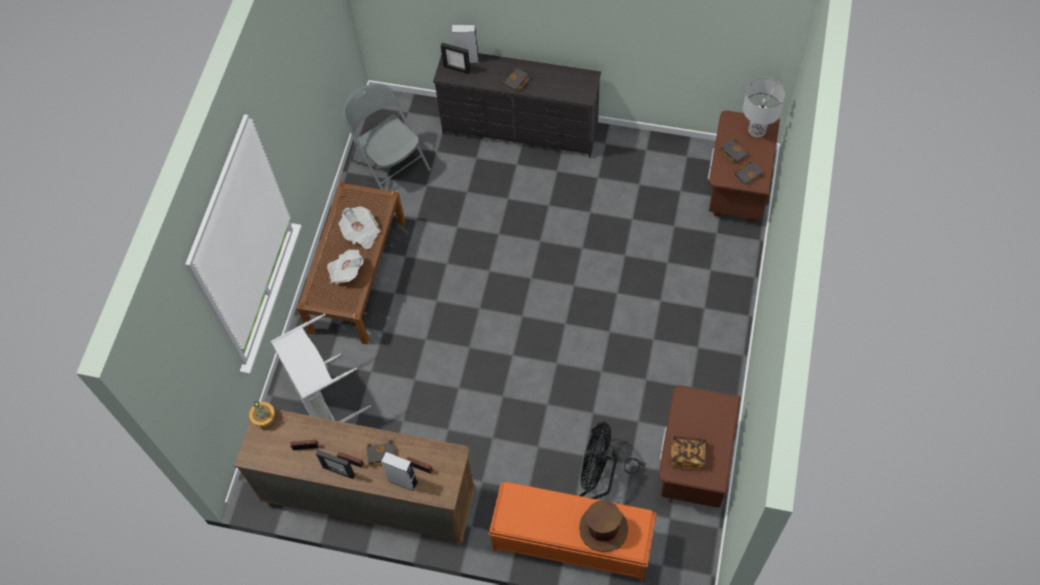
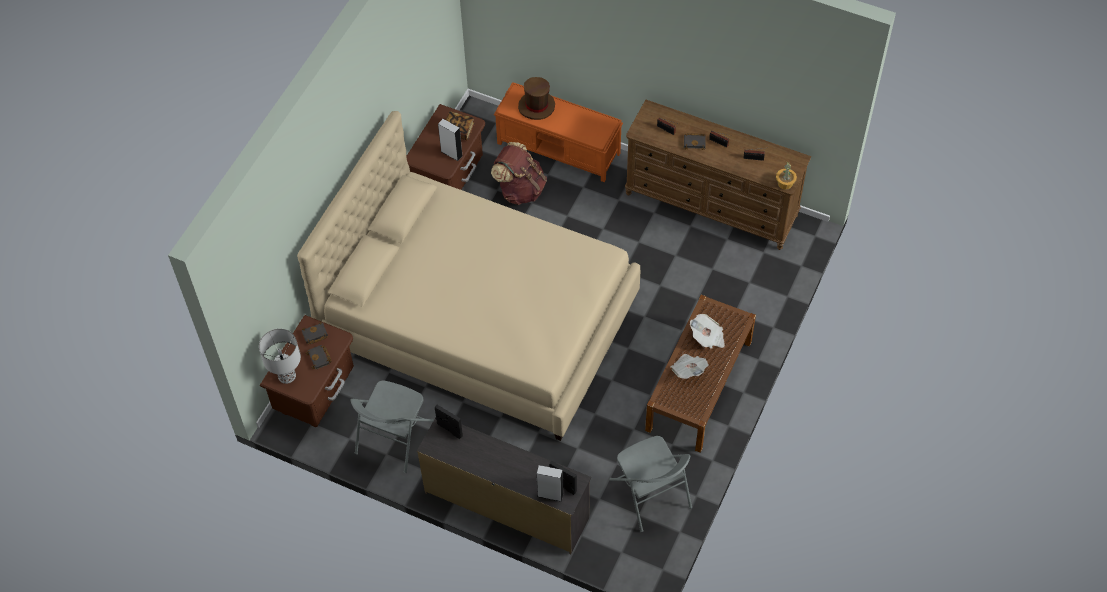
camera: 170 degrees left, 5 degrees down
(322, 398) = (743, 285): grey laundry basket -> none
(339, 471) = (728, 138): picture frame -> picture frame (449, 430)
(403, 481) = (680, 123): grey speaker -> grey speaker (451, 153)
(516, 82) = (505, 456): black book -> none
(601, 300) = (479, 318): none -> beige bed
(602, 470) = (520, 189): black fan -> brown backpack
(645, 166) = (394, 437): none -> grey chair

